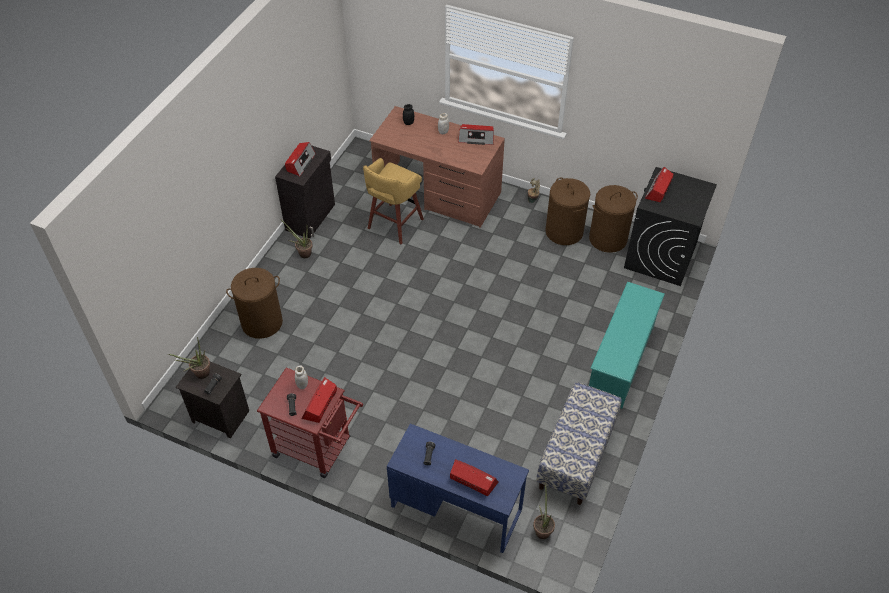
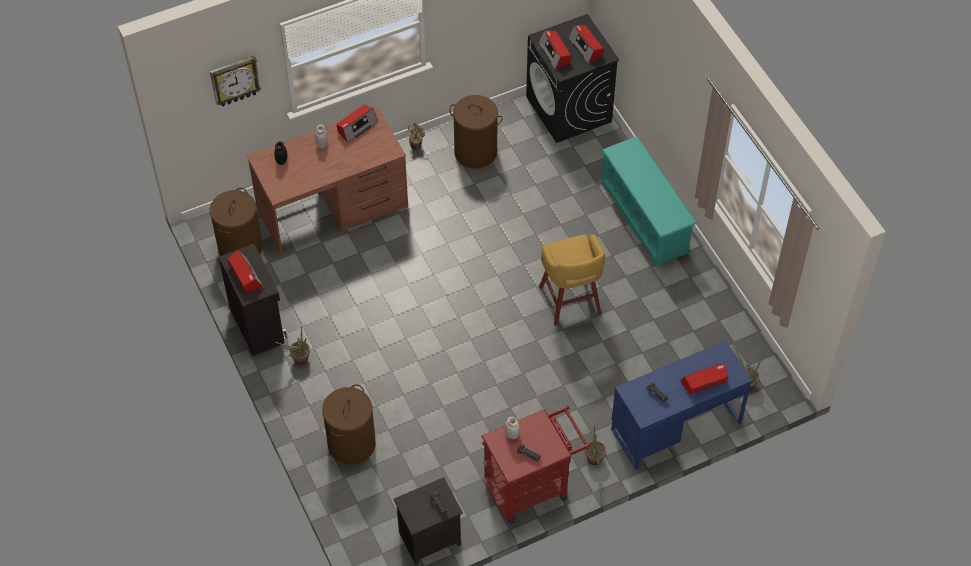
camera: 50 degrees left, 5 degrees up
(199, 374) = (415, 509): potted plant -> potted plant (594, 462)
(320, 404) = (544, 434): radio -> radio (586, 47)
(394, 225) = (337, 267): yellow stool -> yellow stool (570, 302)
(403, 35) = (235, 80): none -> wall clock
(576, 456) = (702, 314): bench -> none
(608, 238) = (514, 129): brown laundry basket -> brown laundry basket (240, 247)

